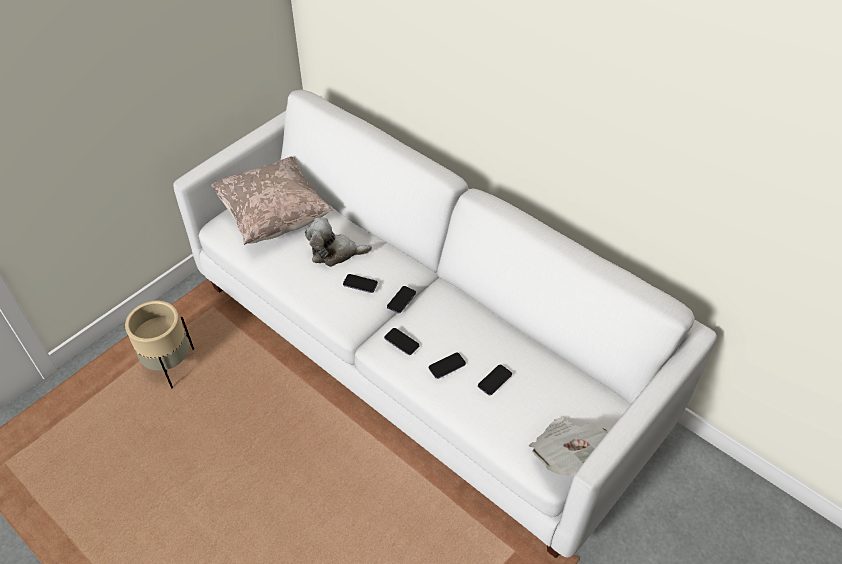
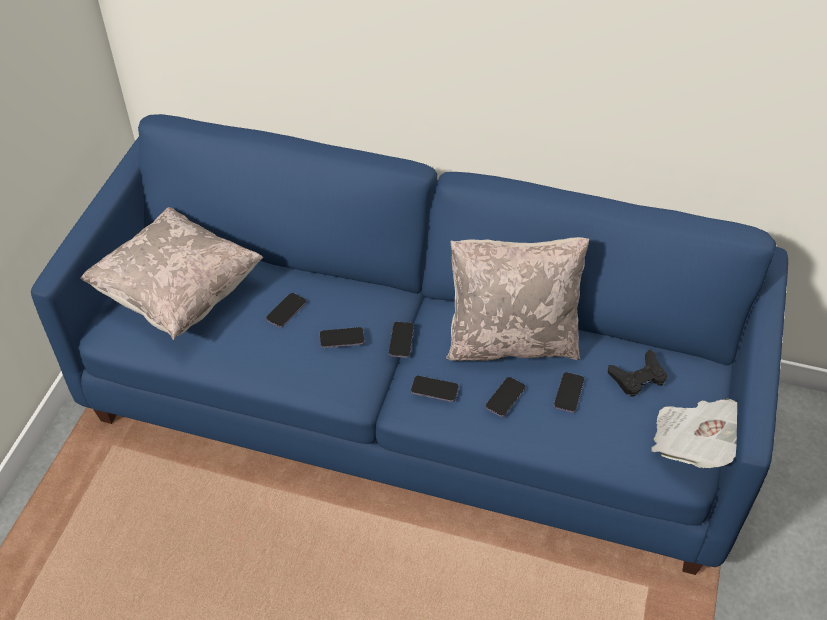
camera: 25 degrees left, 0 degrees up
(170, 366) = (97, 544): beige planter -> none
(335, 252) = (286, 311): plush toy -> phone
(422, 352) = (414, 402): white sofa -> blue sofa
(477, 328) = (511, 340): none -> beige pillow
(554, 389) = (638, 377): none -> black game controller

